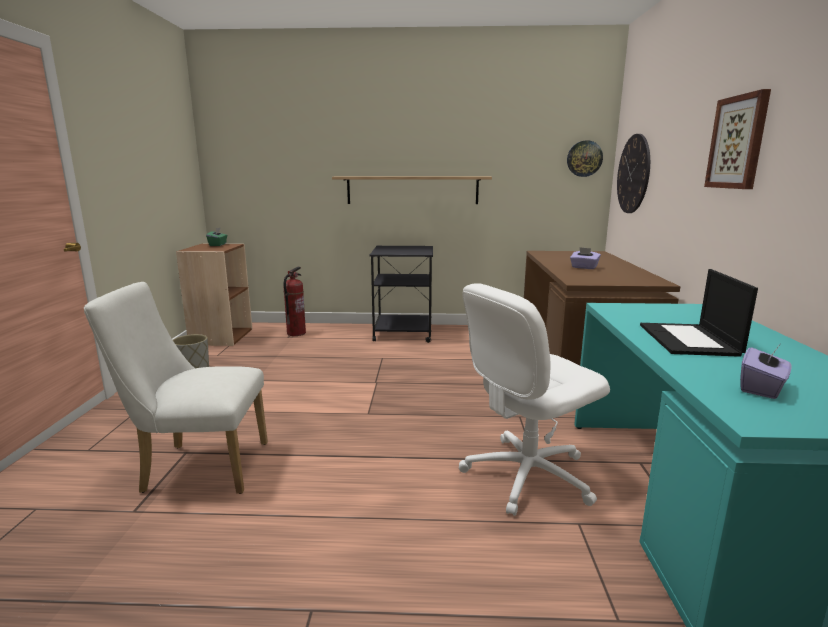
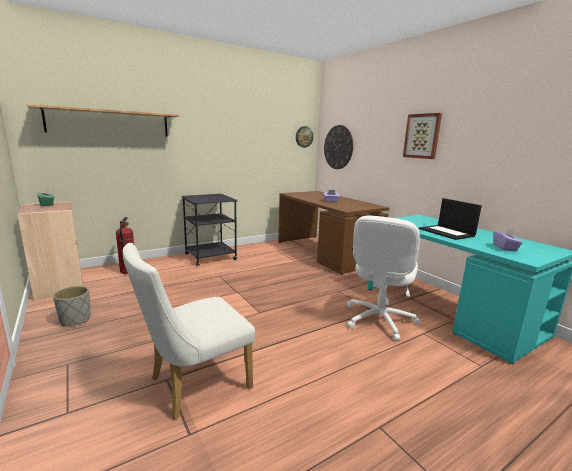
camera: 35 degrees left, 0 degrees up
(412, 190) = (205, 155): shelf -> shelf (110, 122)

